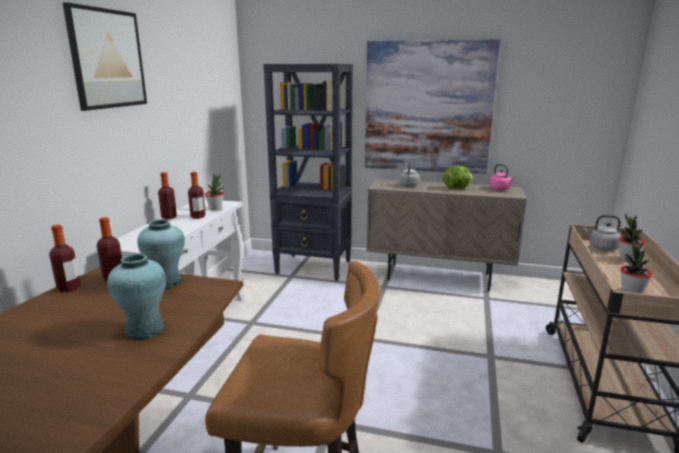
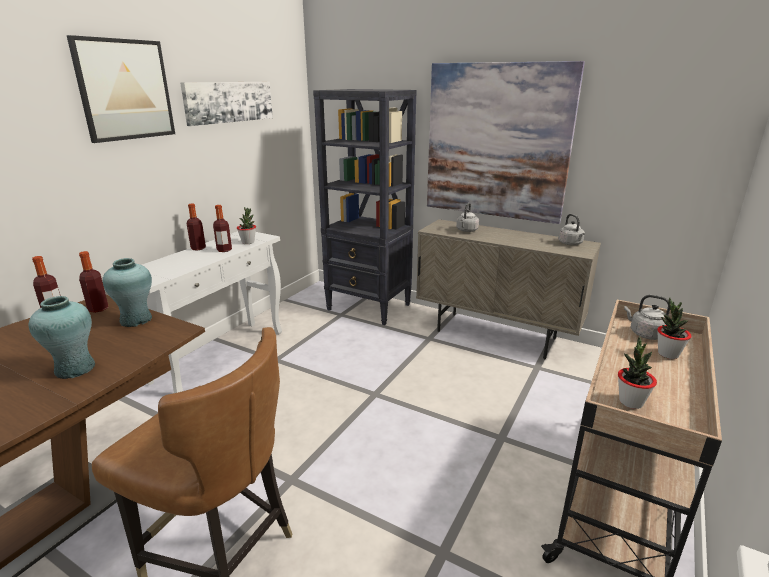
camera: 15 degrees right, 5 degrees up
(185, 74) = (229, 102): none -> picture
(457, 188) = (519, 238): lettuce -> none
(500, 189) = (571, 244): pink kettle -> grey kettle

